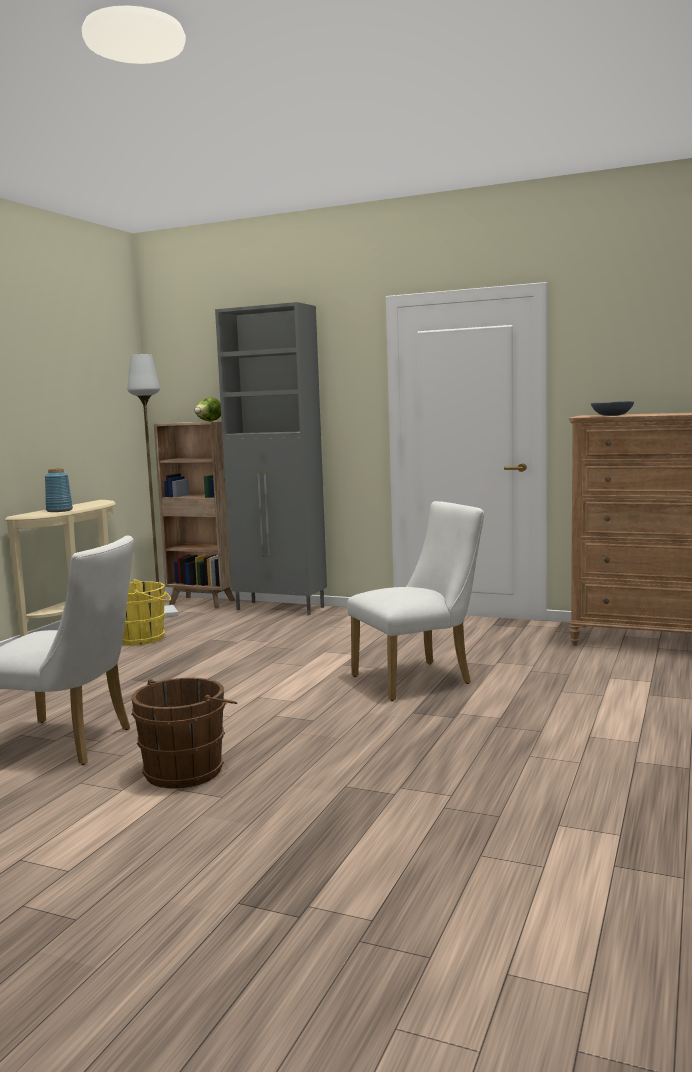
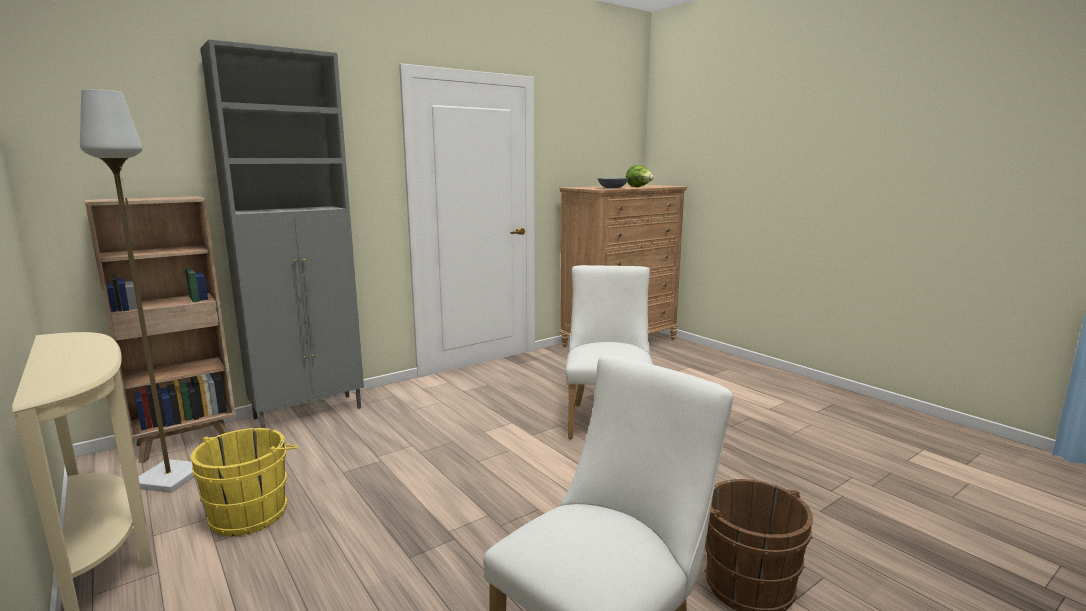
camera: 60 degrees left, 5 degrees up
(59, 510) = (82, 366): blue vase -> none
(208, 421) = (178, 197): lettuce -> lettuce (639, 187)

